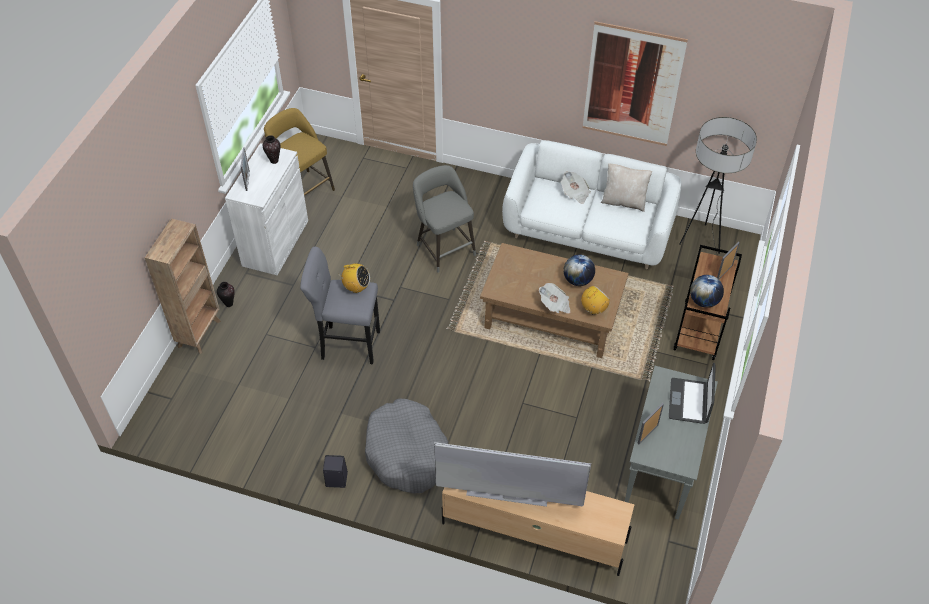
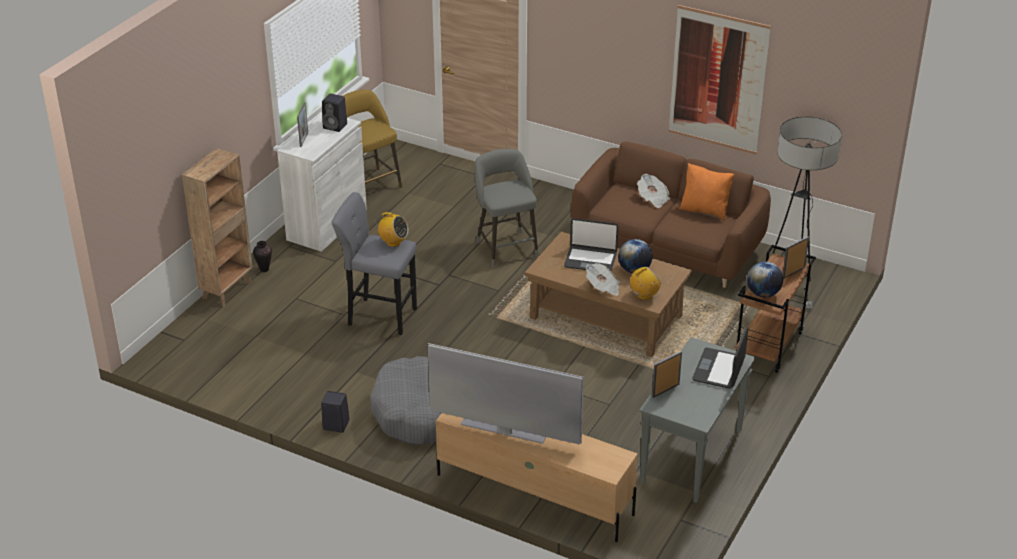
camera: 10 degrees right, 15 degrees down
(274, 161) = (336, 126): vase -> black speaker
(536, 273) = (590, 260): none -> laptop
(588, 231) = (668, 249): white sofa -> brown sofa
(624, 201) = (704, 210): beige pillow -> orange pillow

